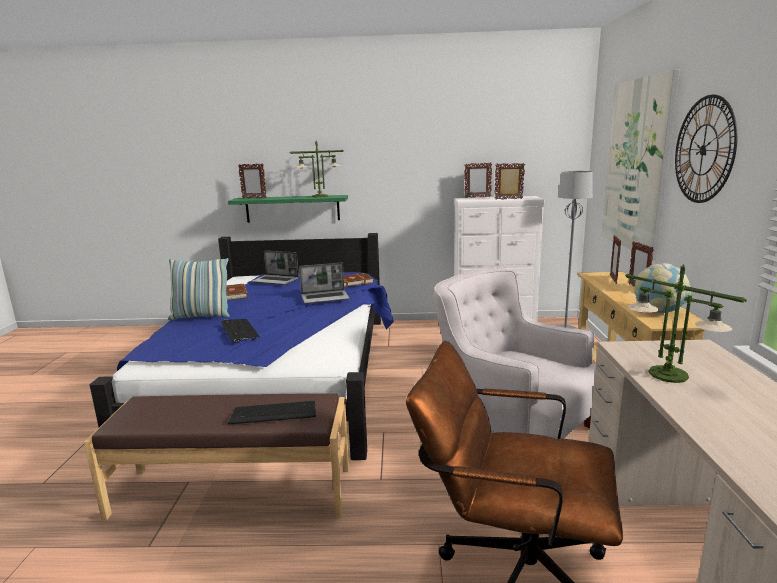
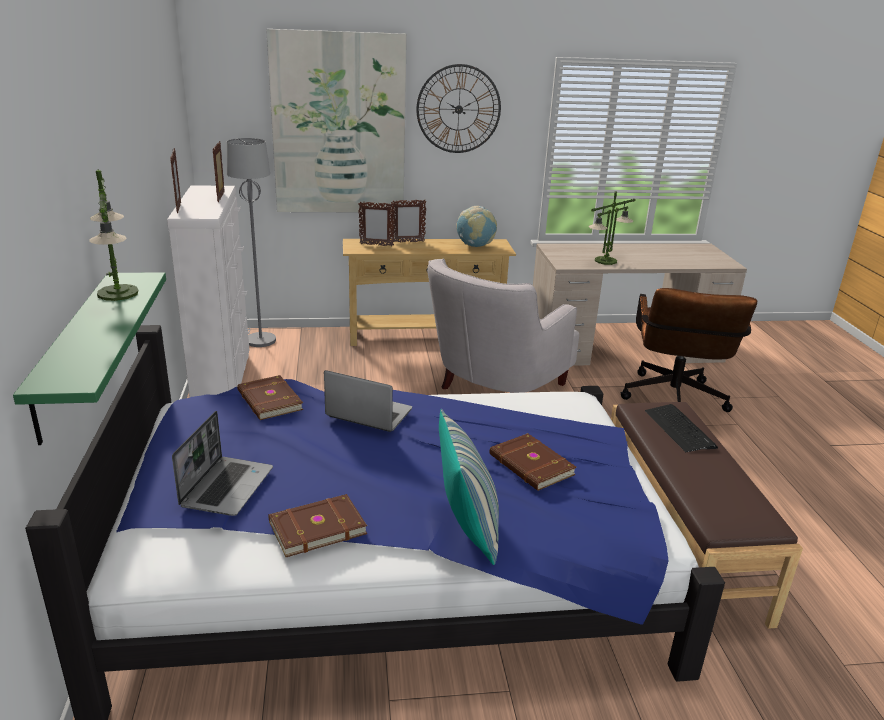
camera: 100 degrees left, 10 degrees up
(239, 330) = (530, 465): keyboard -> brown book
(254, 198) = (73, 362): picture frame -> none
(325, 298) = (367, 414): laptop -> laptop turned 45 degrees counterclockwise

